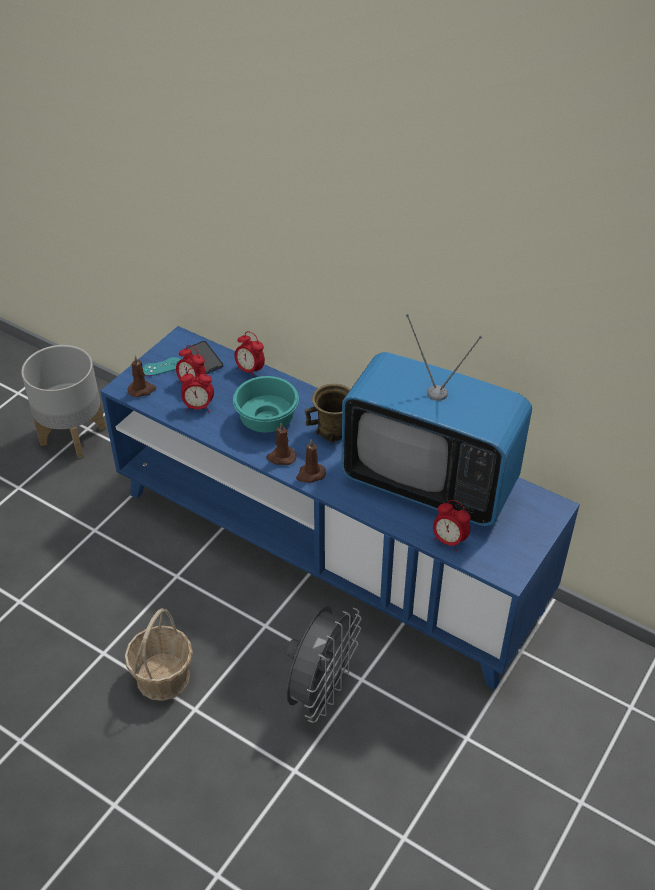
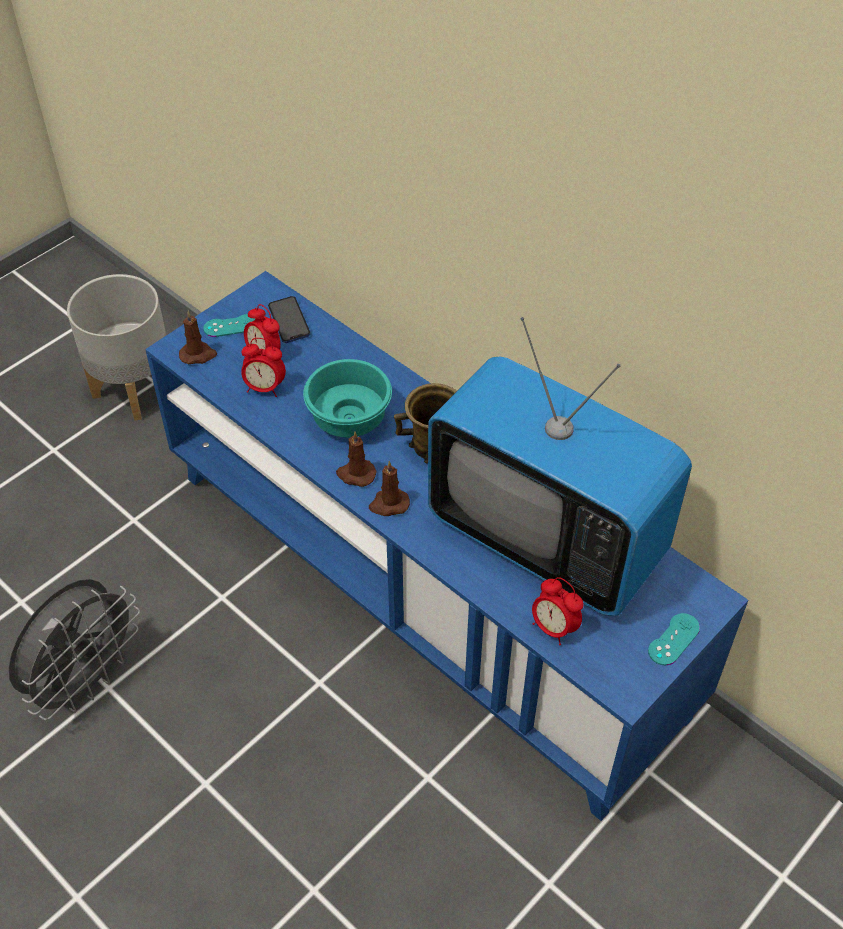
camera: 10 degrees right, 5 degrees up
(163, 677) = (176, 732): basket -> none
(250, 370) = (343, 345): alarm clock -> none
(320, 691) = (371, 785): grey fan -> grey fan (86, 680)
(534, 536) = (673, 639): none -> turquoise game controller

